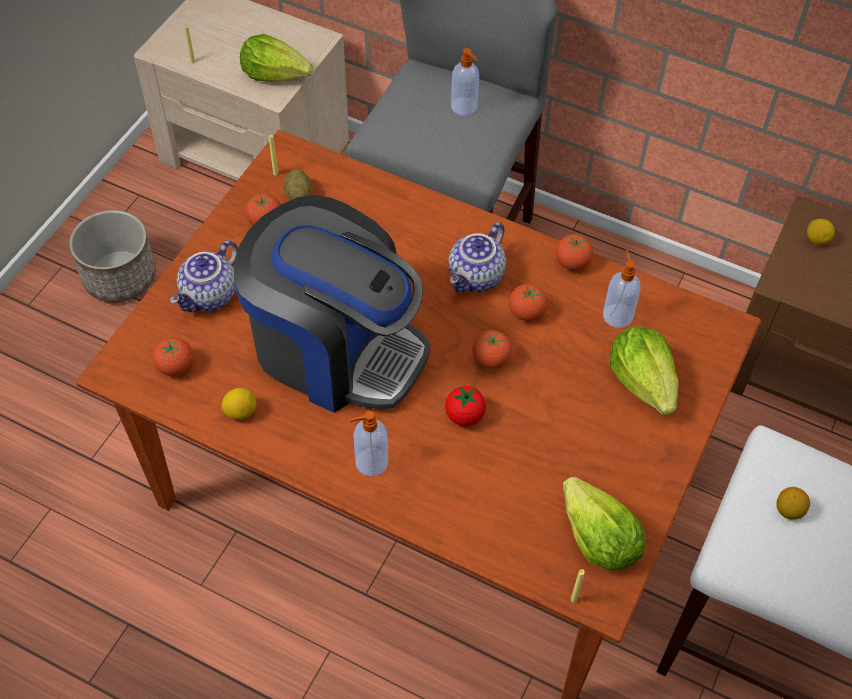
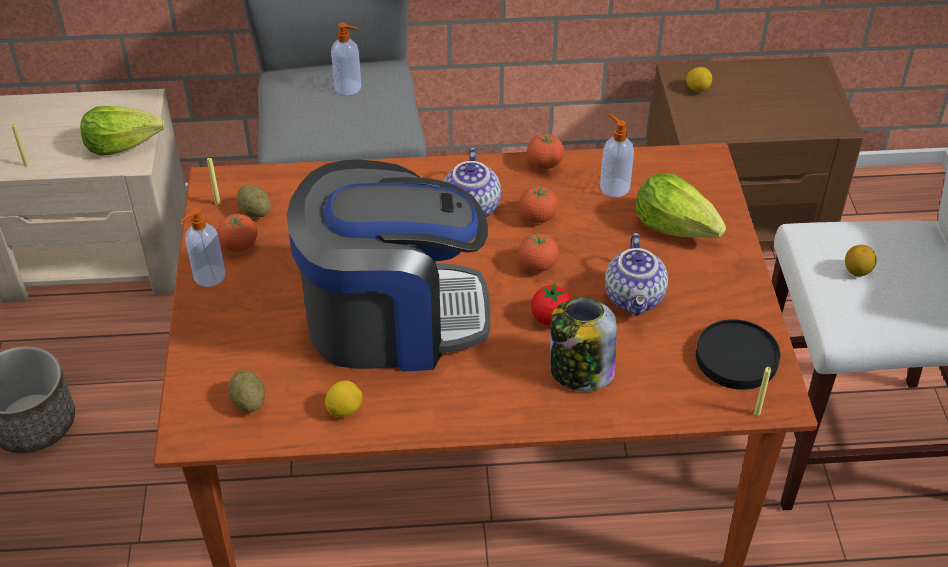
camera: 30 degrees left, 10 degrees down
(175, 366) = (248, 402): tomato -> potato
(210, 296) = (235, 329): teapot -> teapot (635, 298)
(370, 462) = (499, 393): soap dispenser -> soap dispenser (208, 276)
(451, 478) = (580, 371): none -> jar
(597, 538) = (737, 358): lettuce -> black plate

